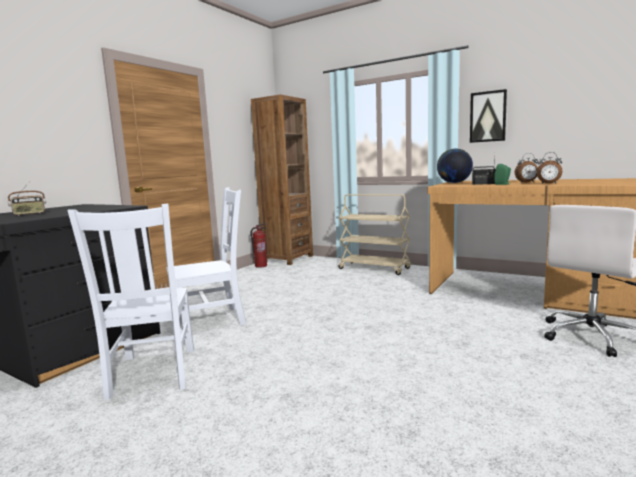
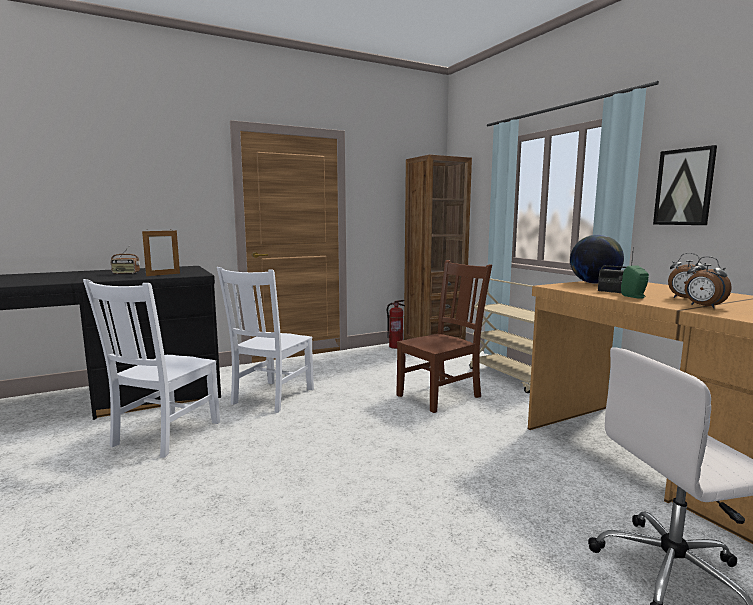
camera: 30 degrees right, 0 degrees up
(86, 210) = (163, 274): none -> picture frame
(211, 321) = (271, 397): white chair -> white chair turned 105 degrees clockwise
(346, 288) = (441, 395): none -> brown chair

